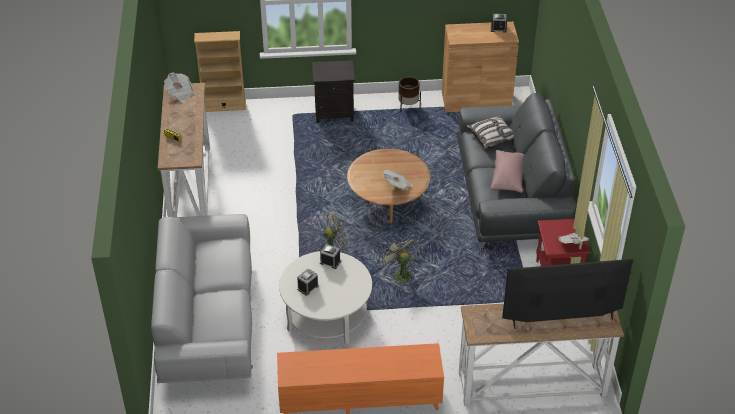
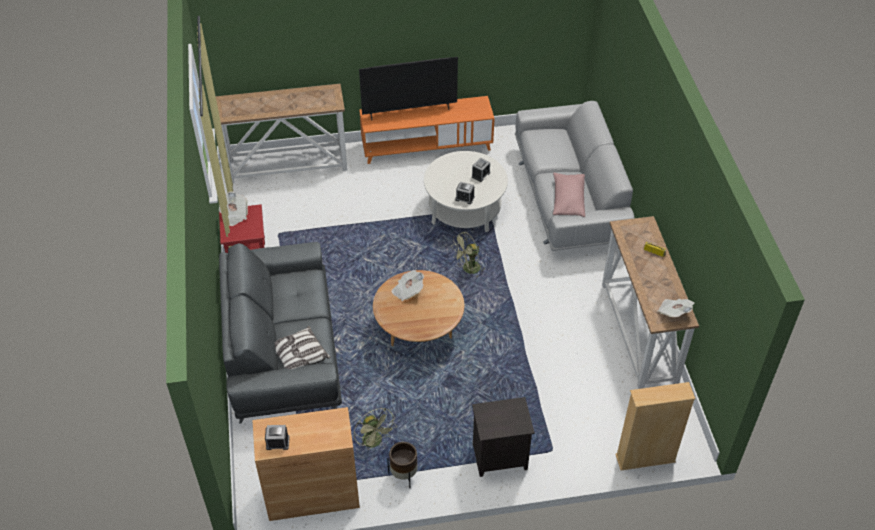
camera: 175 degrees right, 5 degrees up
(400, 274) = (401, 250): green fan -> green fan (375, 442)
(508, 177) = (287, 302): pink pillow -> pink pillow (568, 200)
(562, 319) = (261, 104): television -> television (409, 111)

